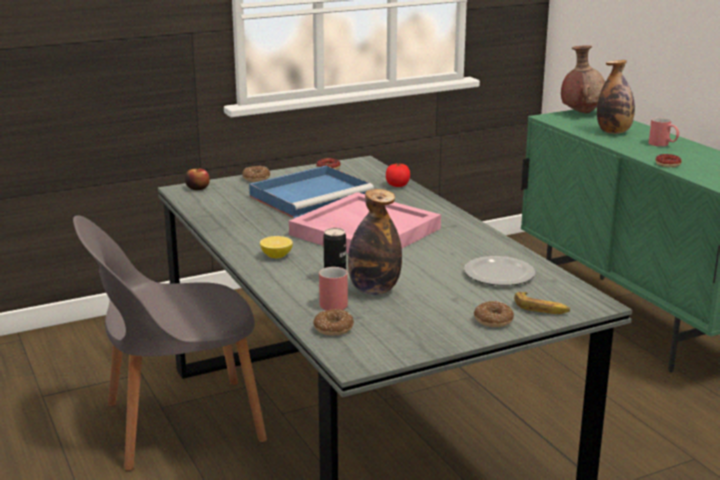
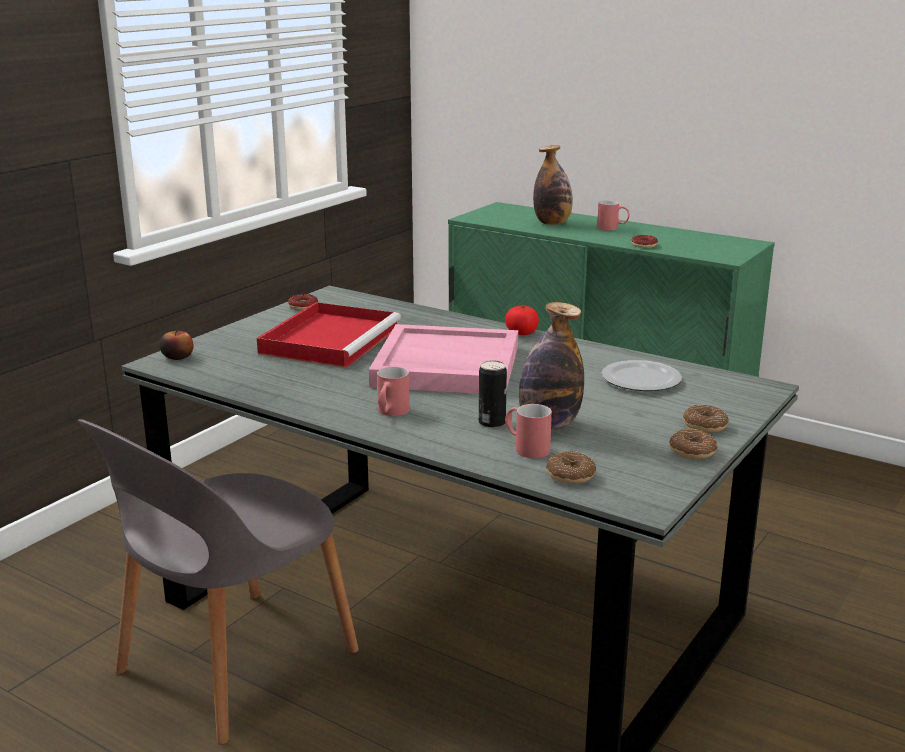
camera: 30 degrees left, 0 degrees up
(256, 178) = (235, 333): donut -> donut (692, 451)
(276, 256) = (390, 413): lemon -> red mug
(312, 196) = (331, 339): blue tray -> red tray
(397, 185) = (407, 311): tomato -> tomato (521, 333)
(541, 308) = (727, 403): banana -> none
(581, 113) = (494, 209): brown vase -> none

